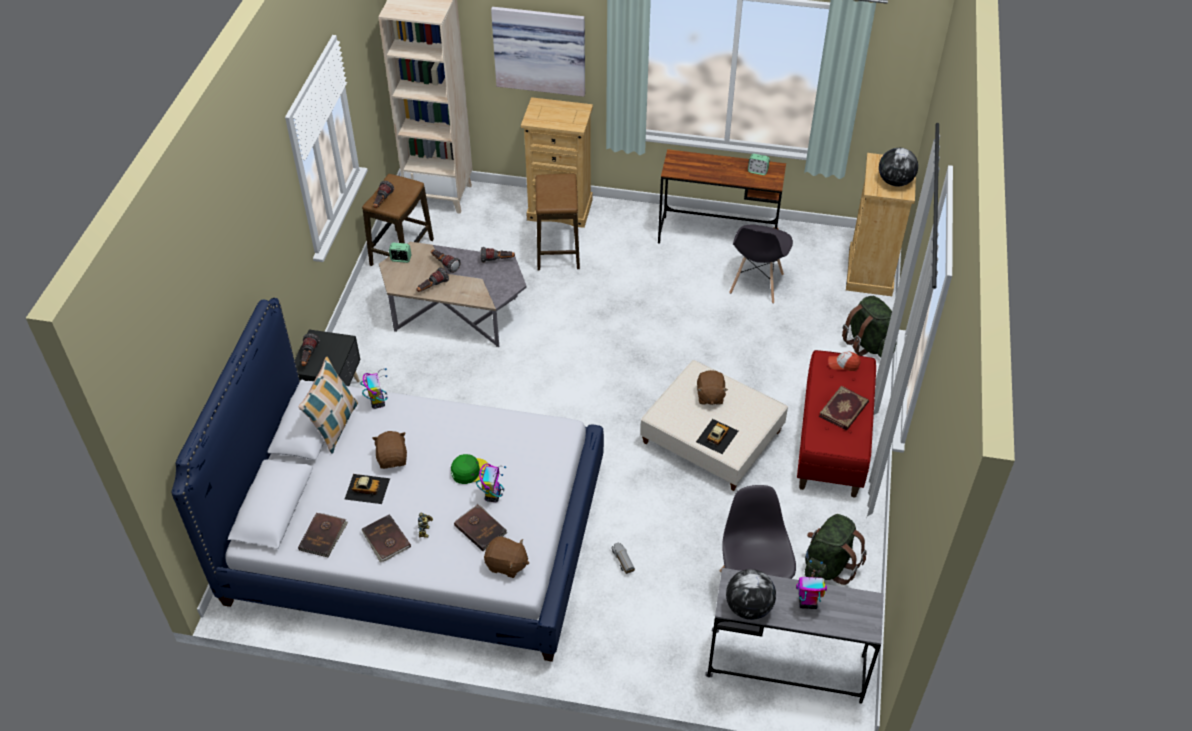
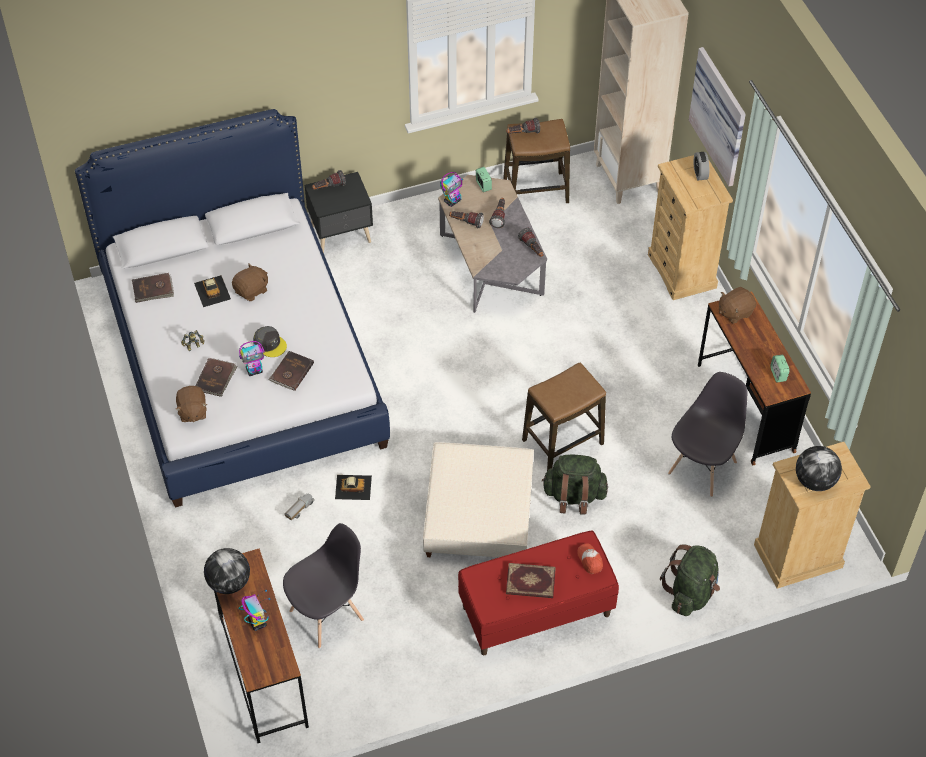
camera: 60 degrees right, 5 degrees up
(334, 426) = (260, 239): pillow -> none
(377, 402) = (301, 251): toy robot -> toy robot (452, 201)
(385, 540) = (171, 327): brown book -> brown book (291, 372)
(469, 471) = (270, 344): green cap -> grey cap
(551, 108) = (700, 173): none -> alarm clock
(558, 250) = (626, 296): stool -> stool (562, 442)
(710, 396) = (495, 480): brown plush toy -> brown plush toy (735, 312)
(717, 436) = (450, 505): toy car -> toy car (353, 487)
(756, 284) = (702, 467): grey chair -> grey chair turned 135 degrees clockwise
(786, 666) = (263, 672): grey desk -> brown desk
(828, 565) = (389, 663): green backpack -> green backpack (574, 496)

